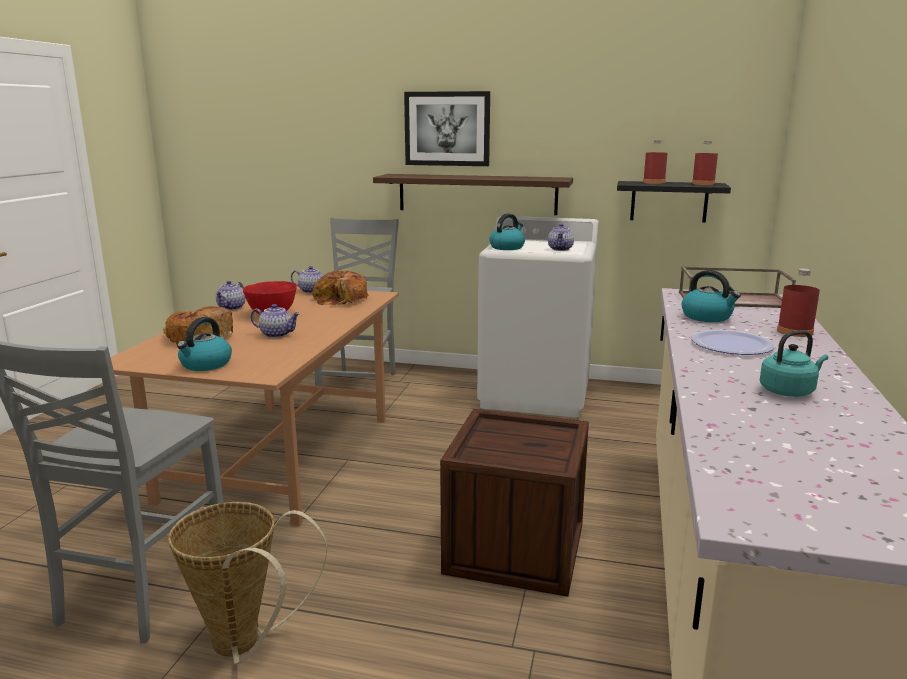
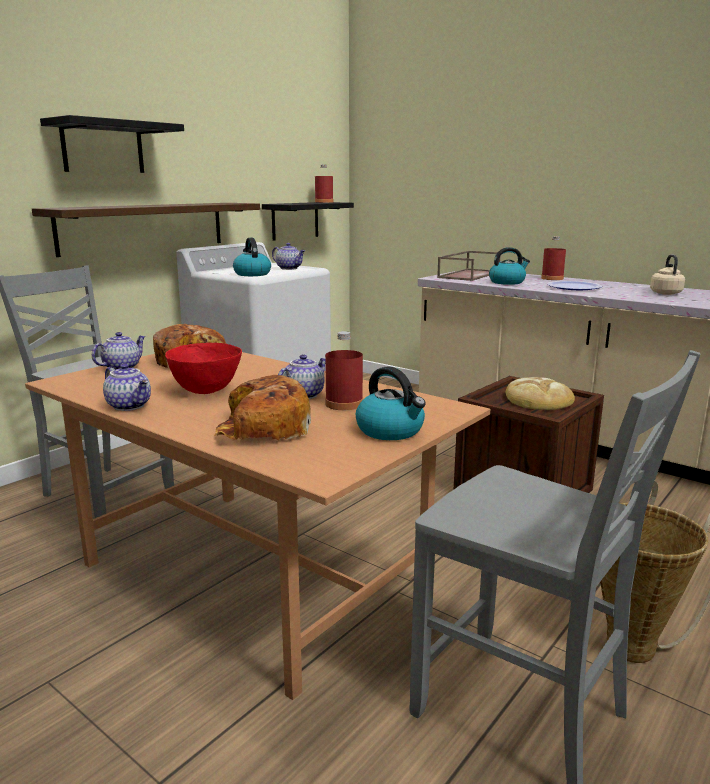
camera: 65 degrees left, 0 degrees up
(447, 129) = (103, 147): picture -> black shelf
(523, 446) = (538, 399): none -> bread
(654, 182) = (294, 203): red bottle -> red bottle (344, 404)
(789, 391) = (665, 293): turquoise kettle -> beige kettle

